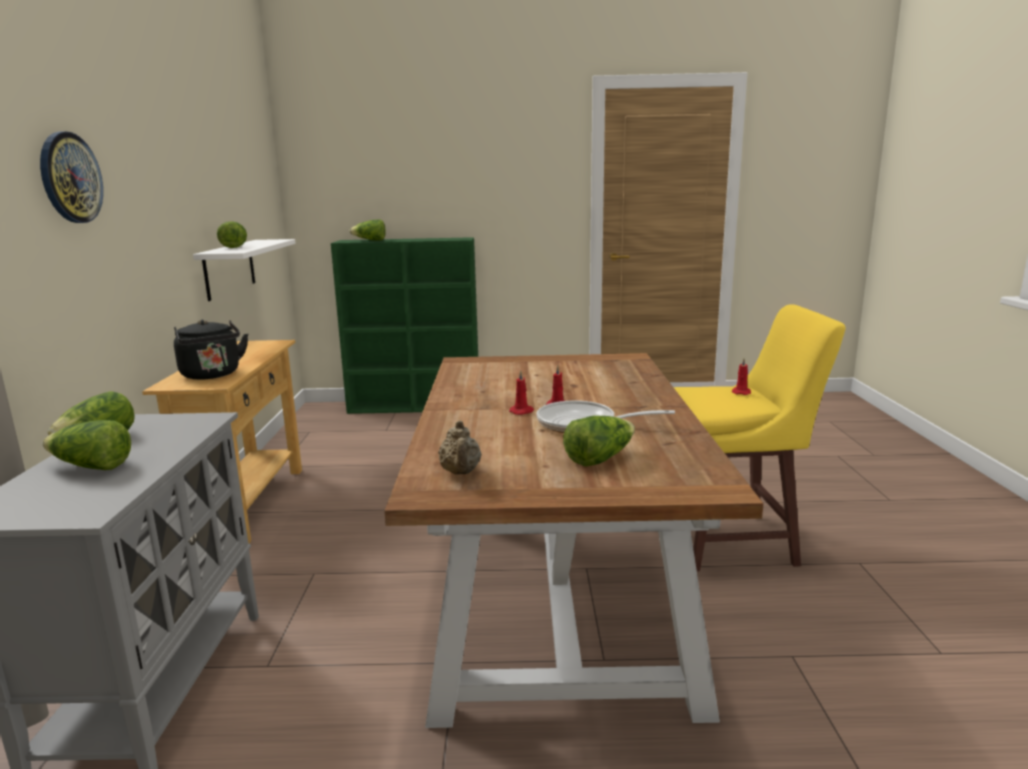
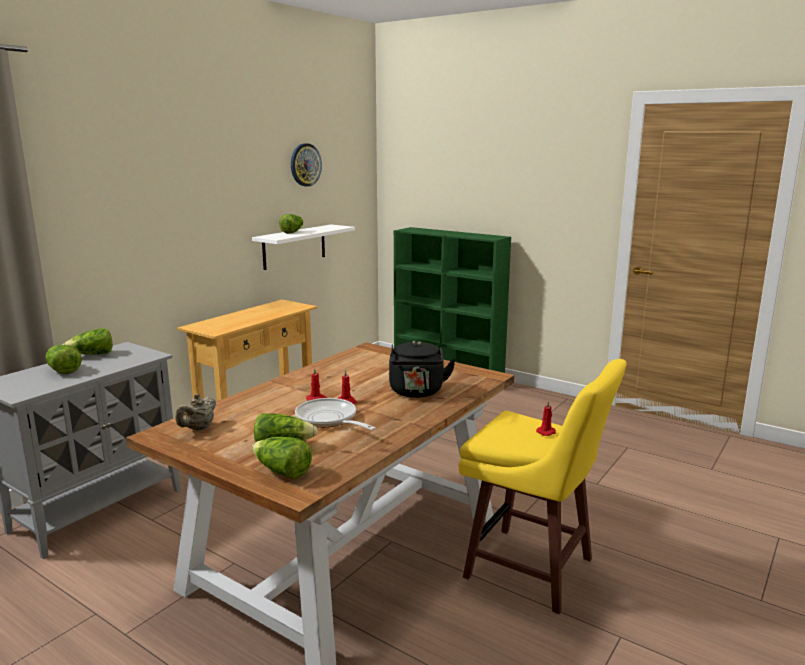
camera: 35 degrees right, 0 degrees up
(70, 178) = (137, 194): wall clock -> wall clock (305, 165)
(212, 375) = (224, 324): black kettle -> black kettle (417, 392)
(370, 240) = (425, 231): lettuce -> lettuce (282, 472)

